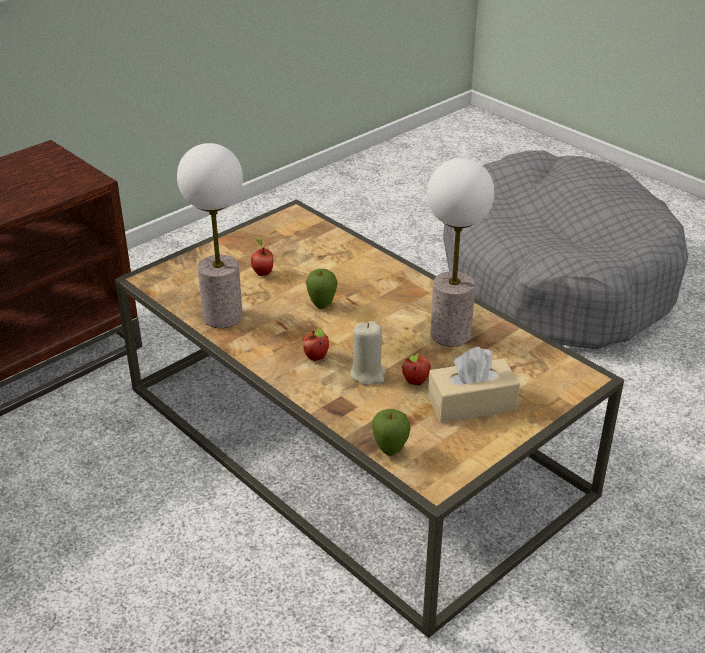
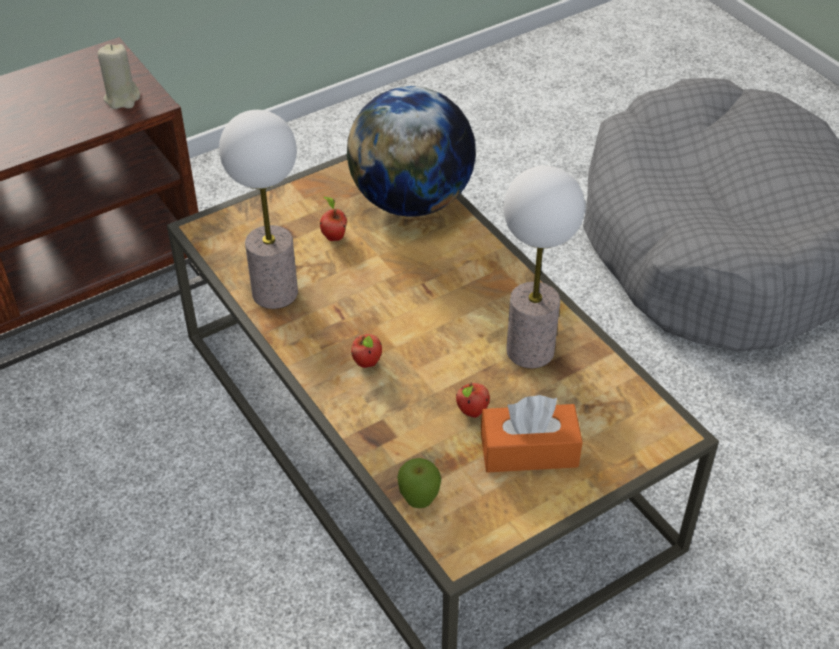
camera: 10 degrees right, 10 degrees up
(321, 243) = (412, 201): none -> globe
(322, 306) = (391, 292): apple -> none
(368, 374) = (420, 393): beige candle -> beige candle (122, 98)
(471, 403) = (529, 450): beige tissue box -> orange tissue box

